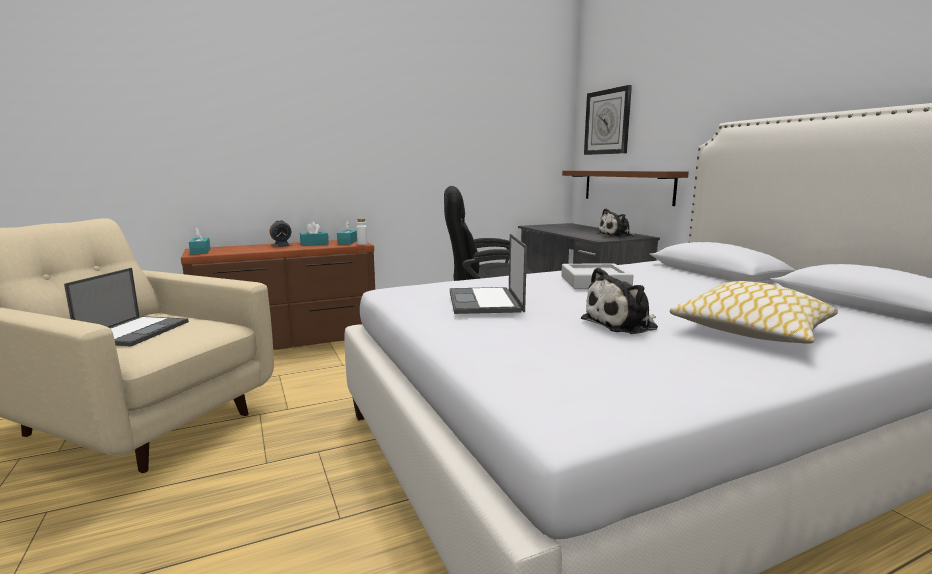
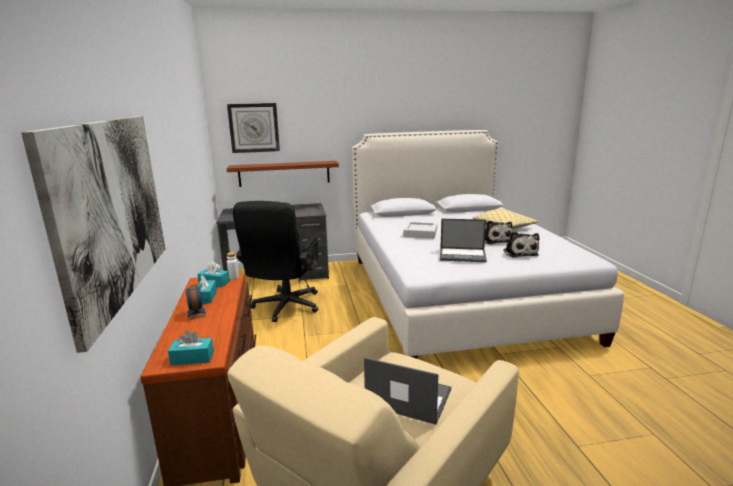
camera: 75 degrees left, 5 degrees up
(203, 134) = (112, 210): none -> picture
(617, 236) = (307, 208): plush toy -> plush toy (519, 253)

